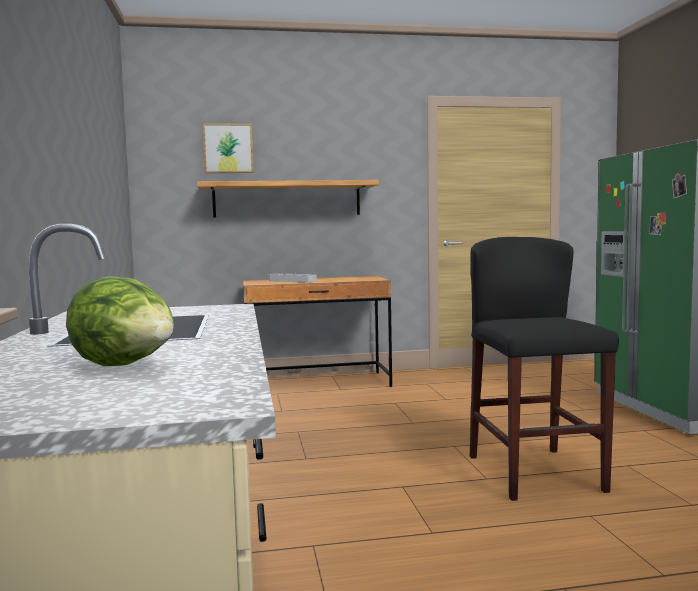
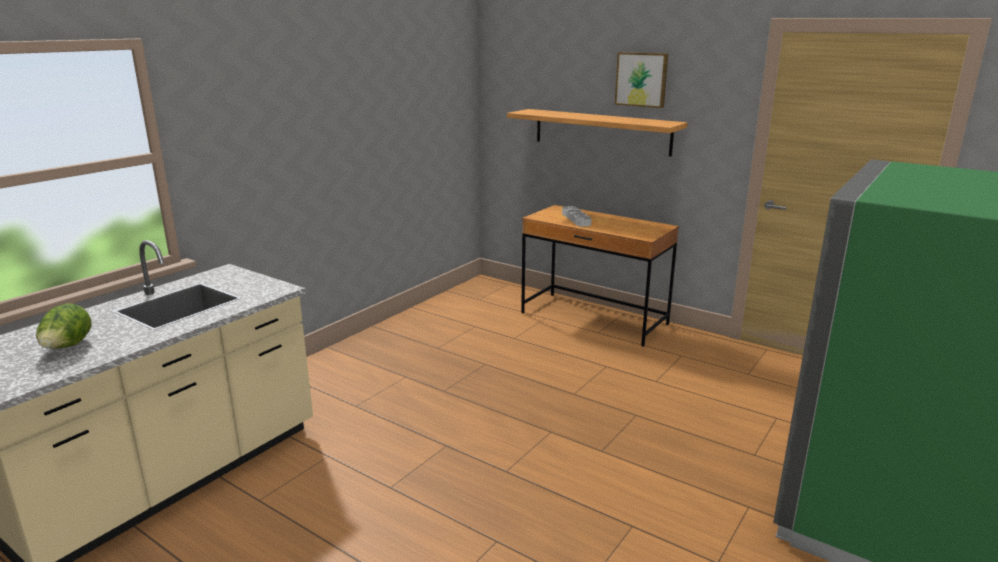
camera: 45 degrees right, 15 degrees up
(228, 148) = (553, 75): picture -> picture (642, 79)
(534, 473) = (546, 487): black stool -> none

